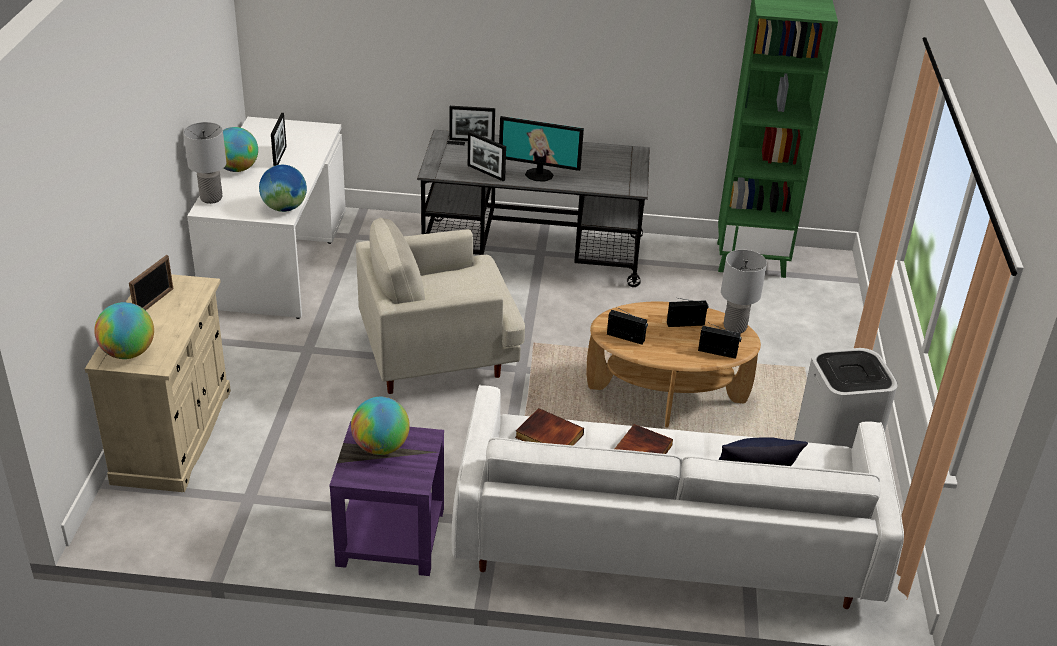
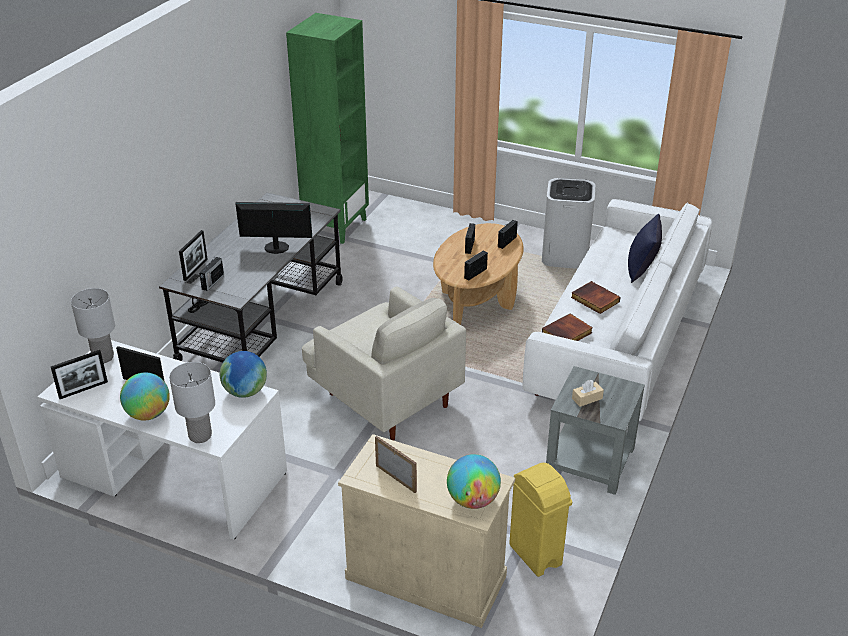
camera: 70 degrees left, 0 degrees up
(218, 510) = (535, 555): none -> yellow trash can
(380, 447) = (587, 398): globe -> beige tissue box
(389, 538) = (591, 461): purple side table -> grey side table
(439, 358) = (384, 398): beige armchair -> beige armchair turned 45 degrees counterclockwise
(454, 154) = (212, 282): none -> radio
(486, 173) = (256, 272): picture frame -> picture frame (83, 390)
(539, 174) = (276, 248): monitor -> monitor turned 120 degrees counterclockwise
(734, 329) = (483, 229): grey table lamp -> grey table lamp (103, 359)

